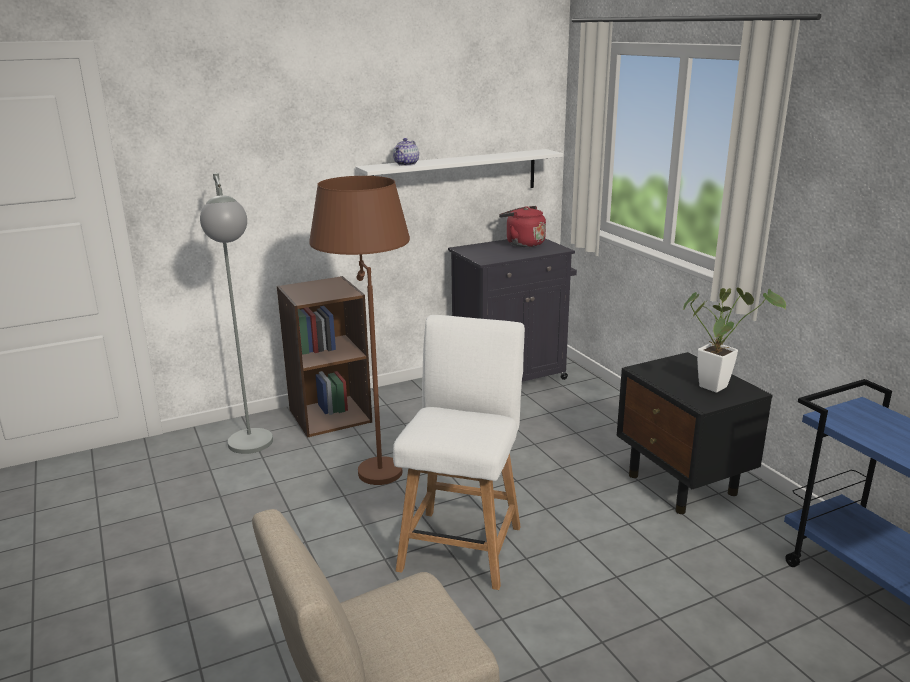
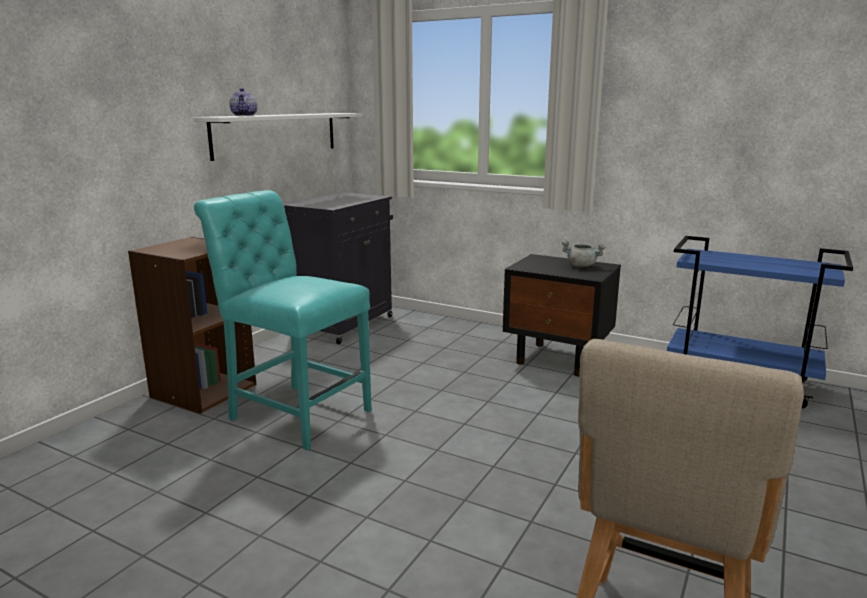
camera: 35 degrees left, 5 degrees down
(252, 450) = (147, 441): grey floor lamp -> none
(373, 460) = (295, 412): brown floor lamp -> turquoise chair
(462, 544) = (456, 445): white chair -> none
(522, 243) = (340, 196): red kettle -> none
(717, 385) = (582, 266): potted plant -> grey cooking pot

